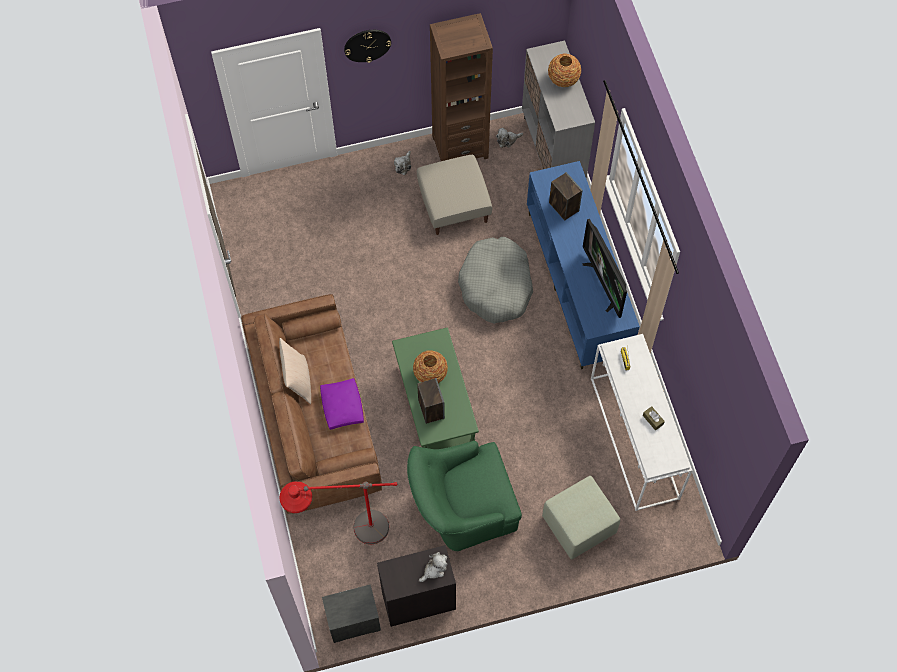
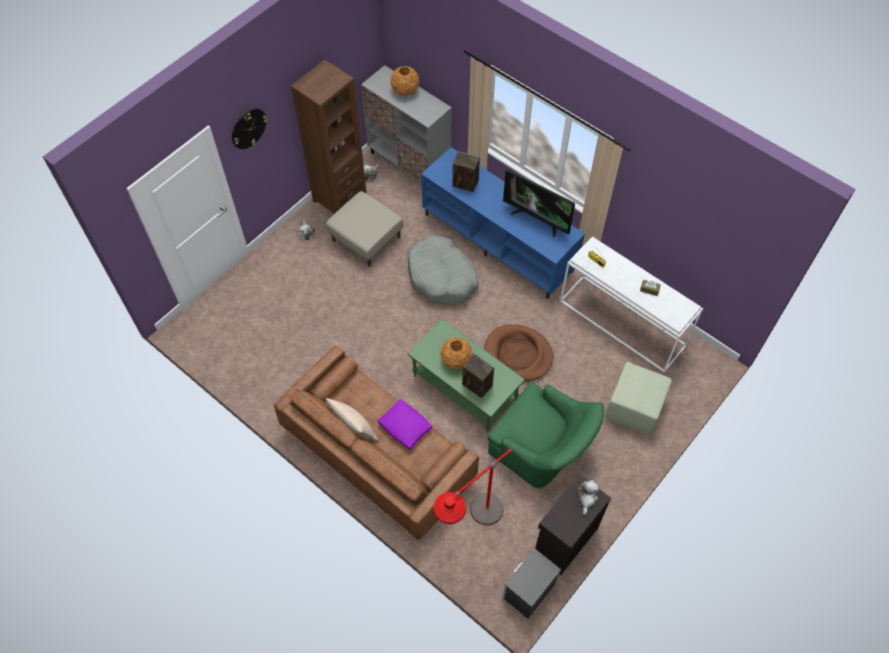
camera: 35 degrees left, 5 degrees down
(461, 507) = (542, 450): green armchair -> green armchair turned 90 degrees counterclockwise
(509, 405) = (518, 355): none -> brown dog bed

